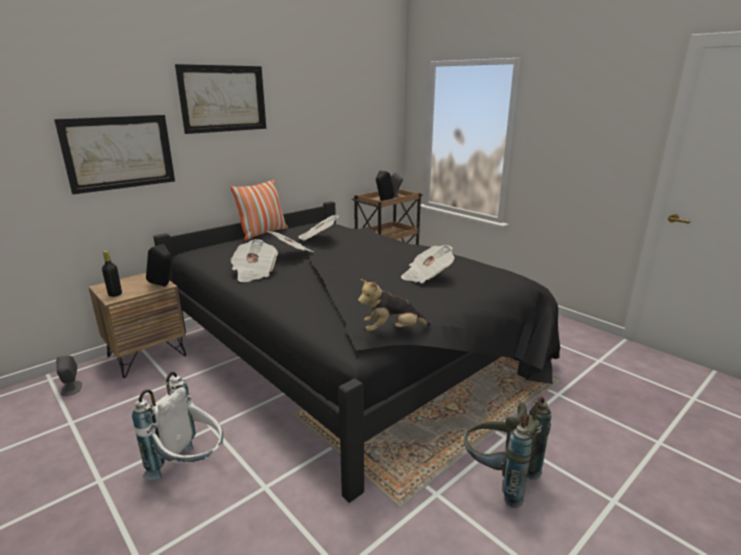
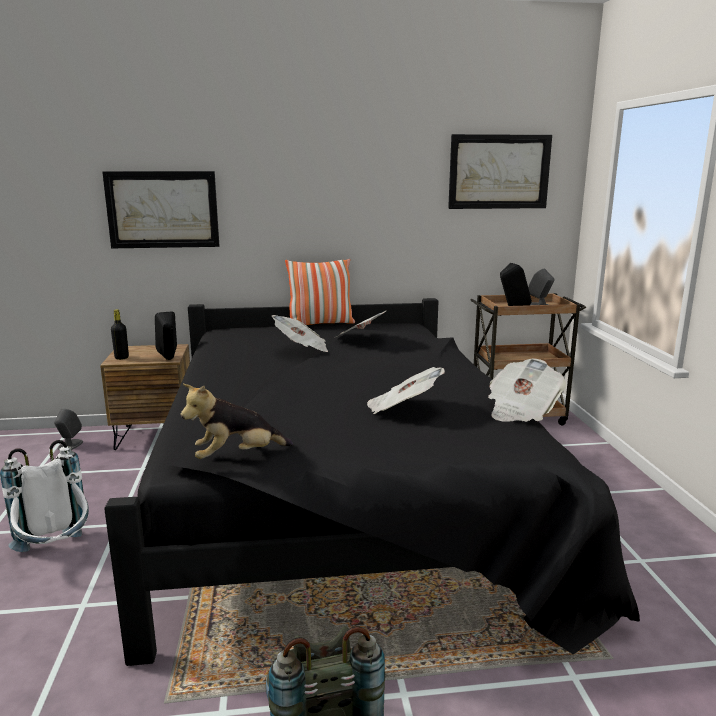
camera: 35 degrees right, 5 degrees down
(223, 98) = (289, 155): picture -> picture (499, 172)
(254, 273) = (233, 361): newspaper -> newspaper (521, 410)
(392, 331) = (237, 456): plush toy -> plush toy turned 45 degrees counterclockwise

